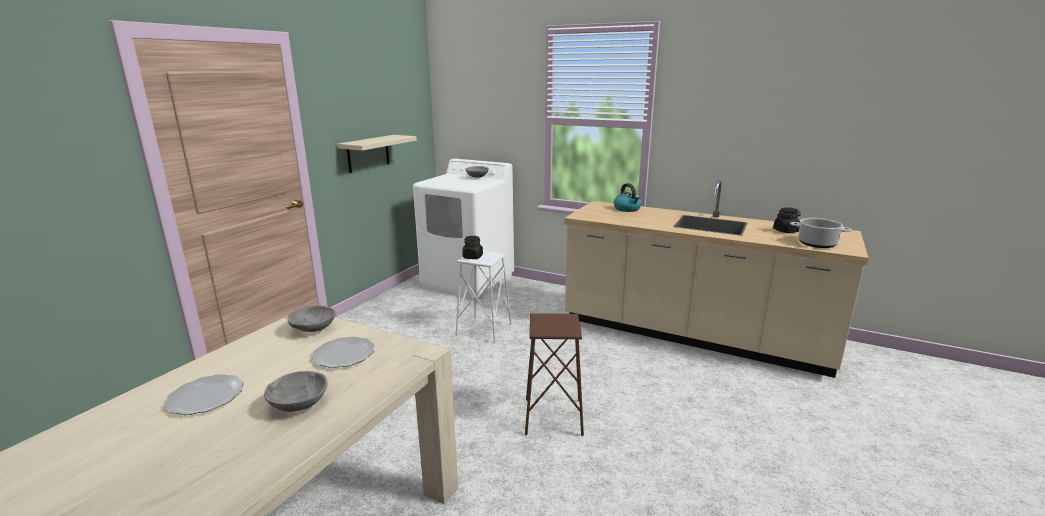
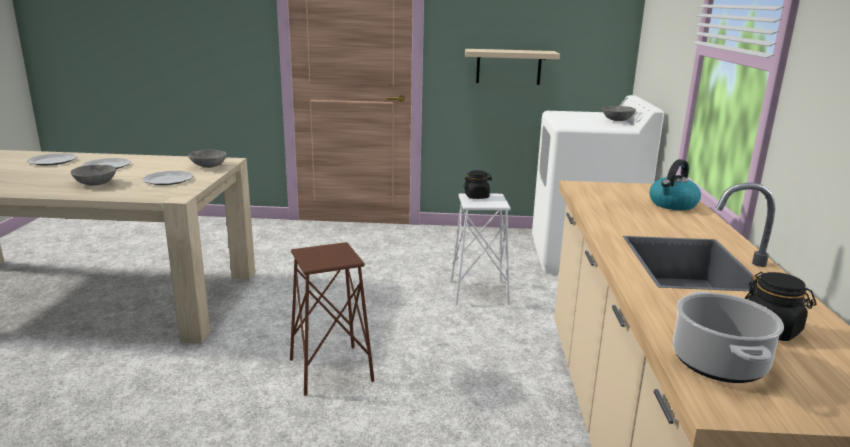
camera: 65 degrees right, 0 degrees up
(85, 449) = (53, 161): none -> plate

